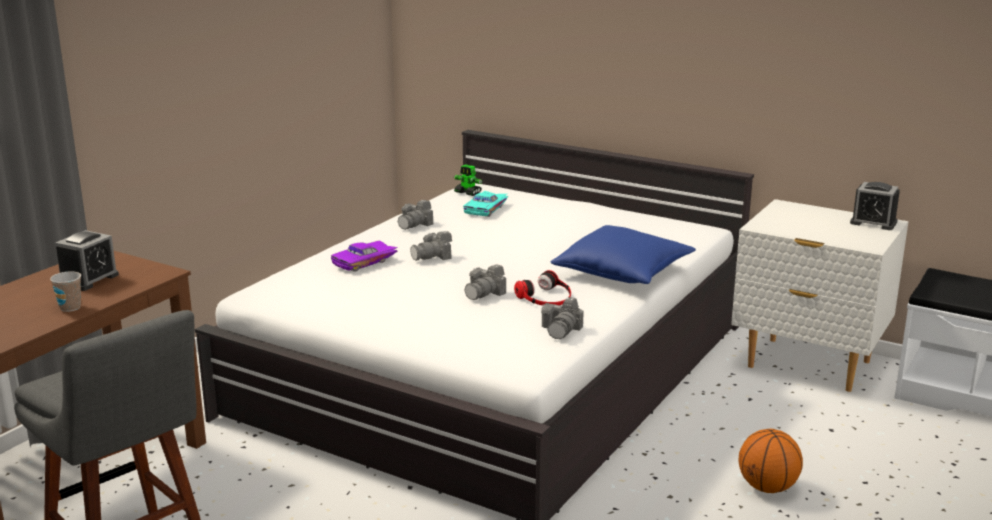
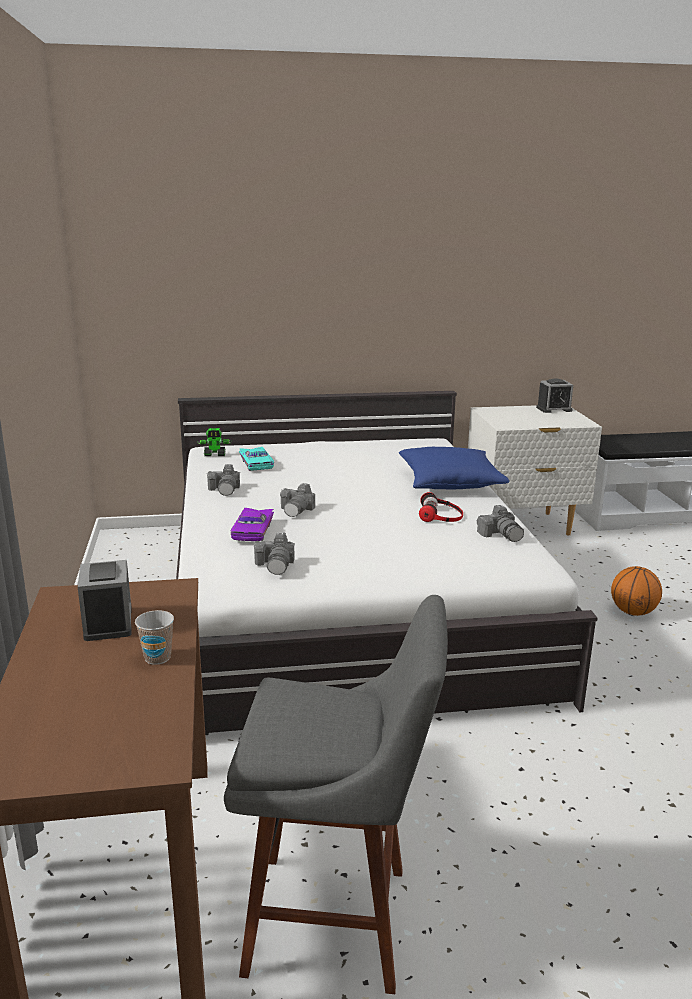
camera: 40 degrees left, 0 degrees up
(485, 293) = (395, 526): camera -> camera (276, 565)

